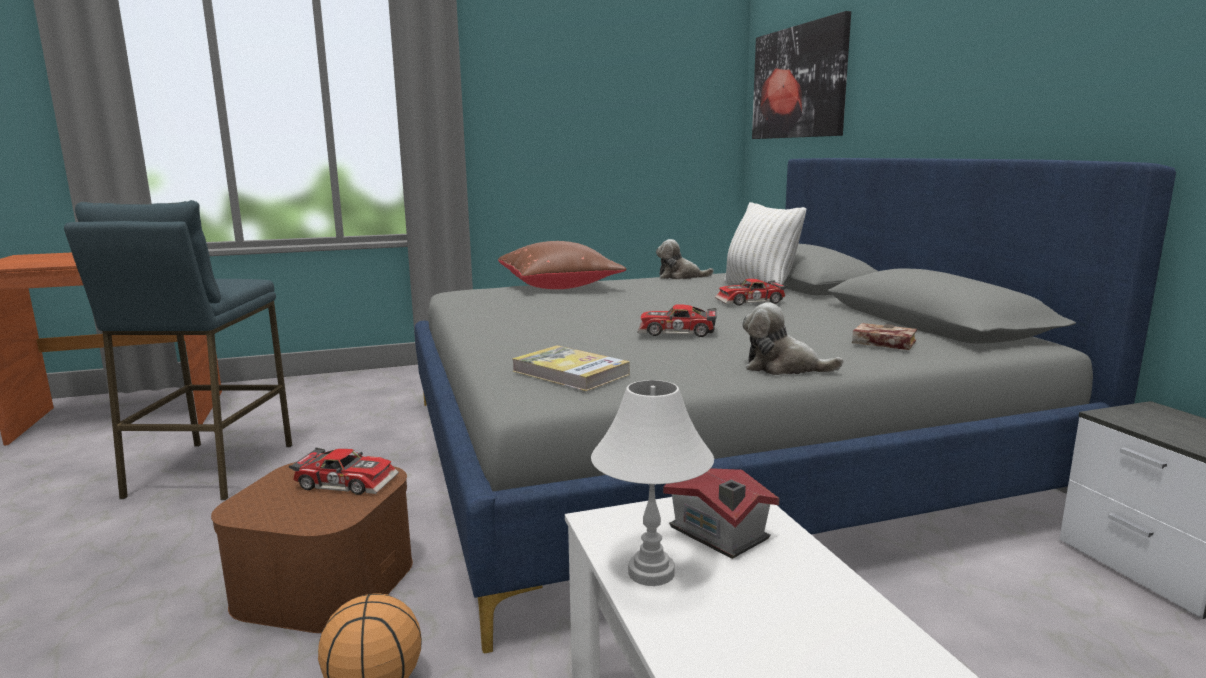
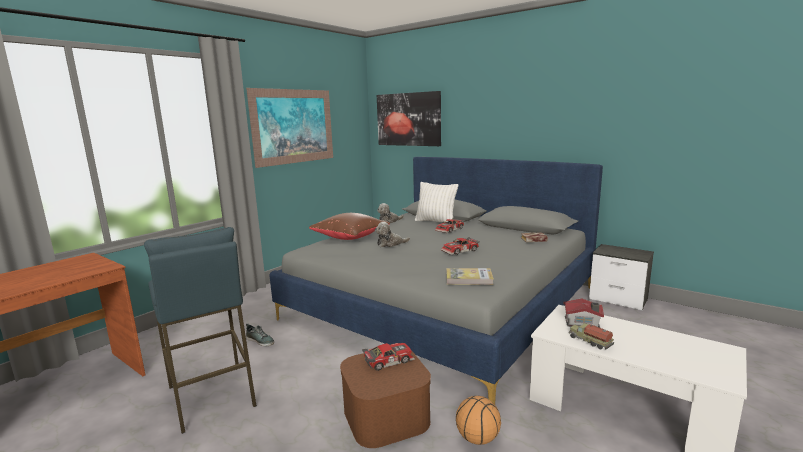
camera: 35 degrees left, 0 degrees up
(363, 424) = (260, 341): none -> shoe
(565, 93) = (293, 126): none -> picture
(652, 572) = (590, 341): white table lamp -> toy truck
(783, 368) = (526, 258): plush toy -> plush toy (390, 244)

